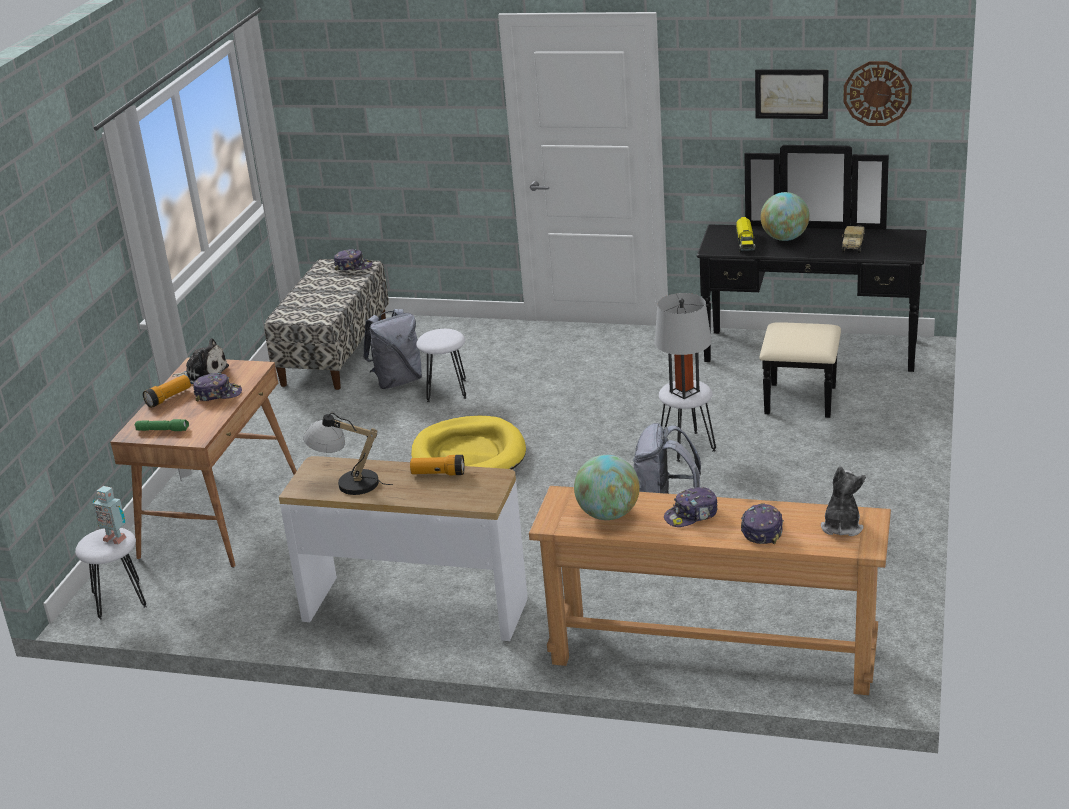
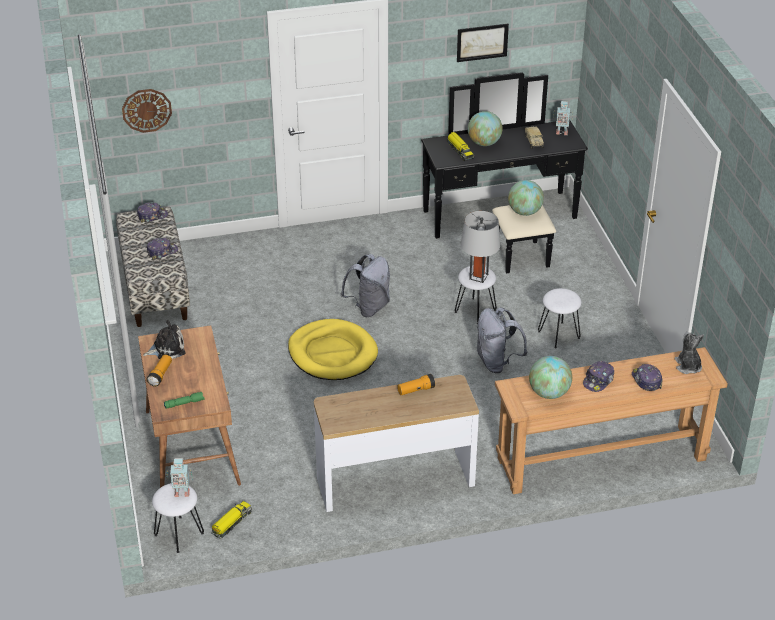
camera: 30 degrees left, 10 degrees up
(186, 604) = (231, 523): none -> toy truck
(218, 394) = (196, 363): cap -> cap (162, 251)
(347, 484) = (361, 413): table lamp -> none
(397, 381) = (226, 302): grey backpack -> grey backpack (369, 307)
(446, 390) = (270, 302): white stool -> white stool (558, 334)
(804, 332) = (525, 212): none -> globe
(877, 93) = (540, 35): wall clock -> wall clock (146, 110)
(901, 241) = (561, 132): none -> toy robot

